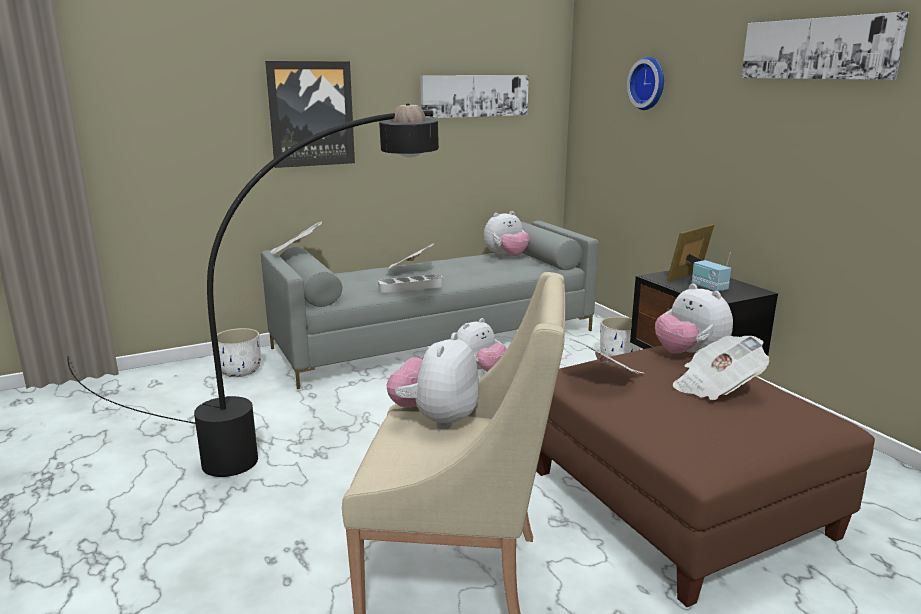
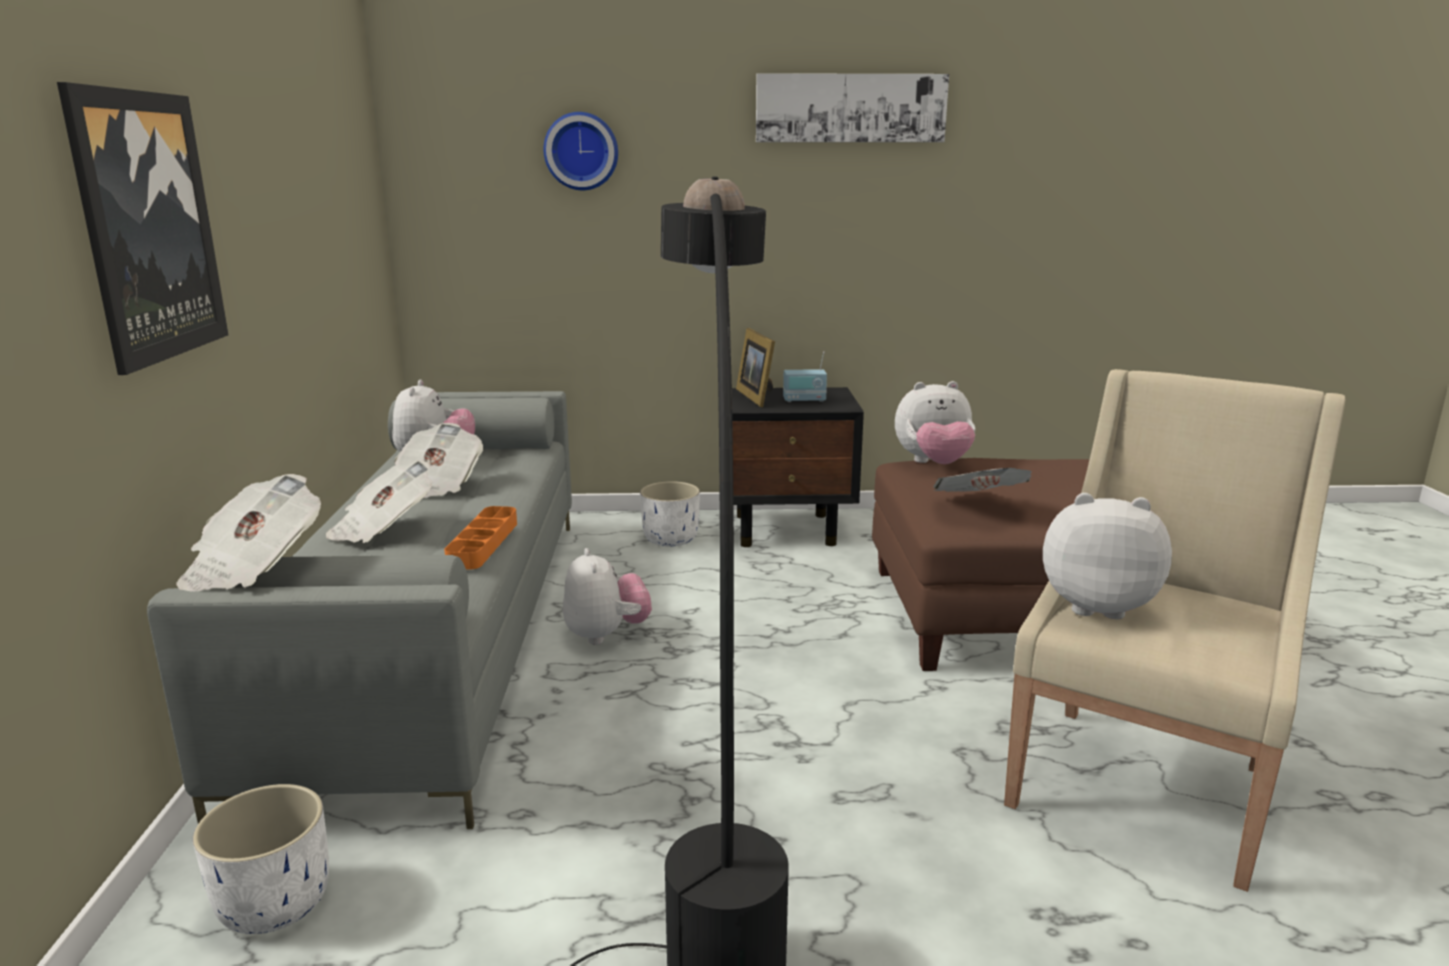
camera: 65 degrees left, 0 degrees up
(411, 287) = (483, 543): grey tray -> orange tray
(436, 419) = (1096, 605): plush toy -> plush toy turned 150 degrees clockwise
(474, 96) = (316, 177): picture -> none
(716, 387) = (1035, 473): newspaper -> newspaper (437, 485)

